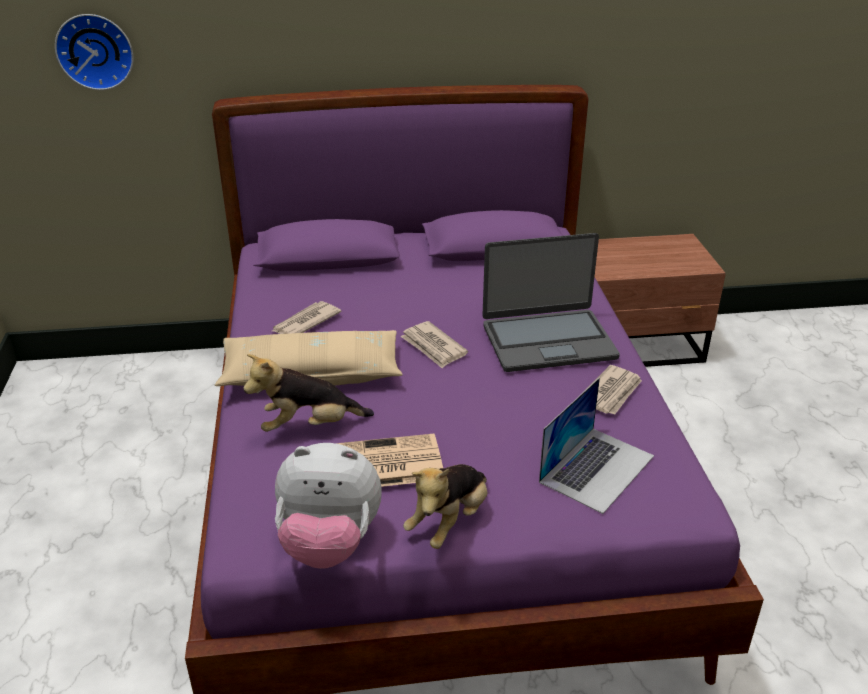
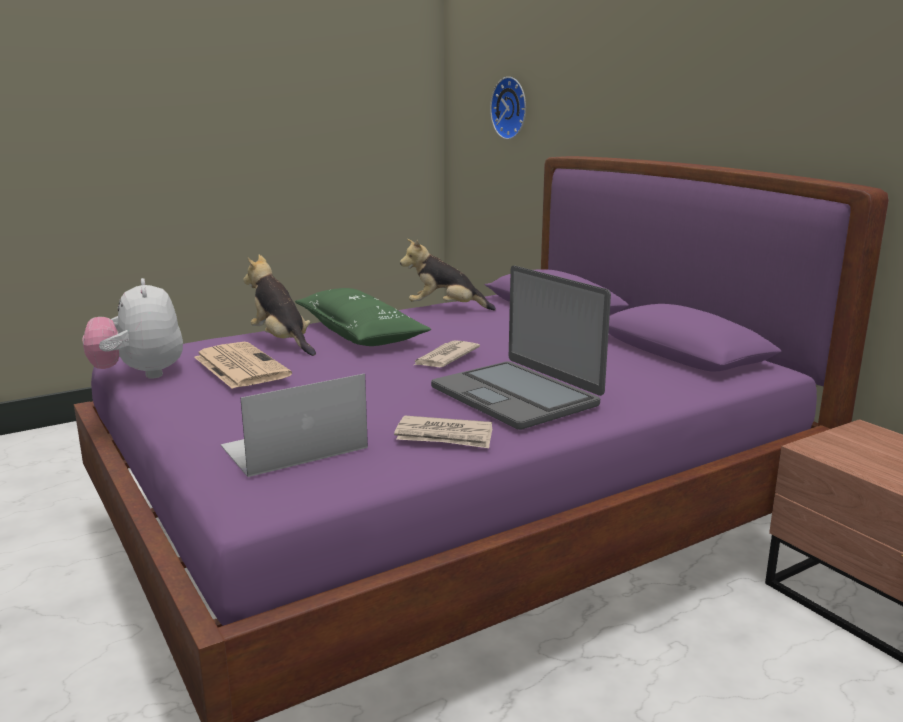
camera: 65 degrees right, 15 degrees down
(305, 322) = (436, 319): newspaper -> none
(311, 374) = (360, 333): beige pillow -> green pillow
(449, 522) = (181, 404): plush toy -> plush toy (445, 309)
(597, 468) = (293, 447): laptop -> laptop turned 135 degrees clockwise

